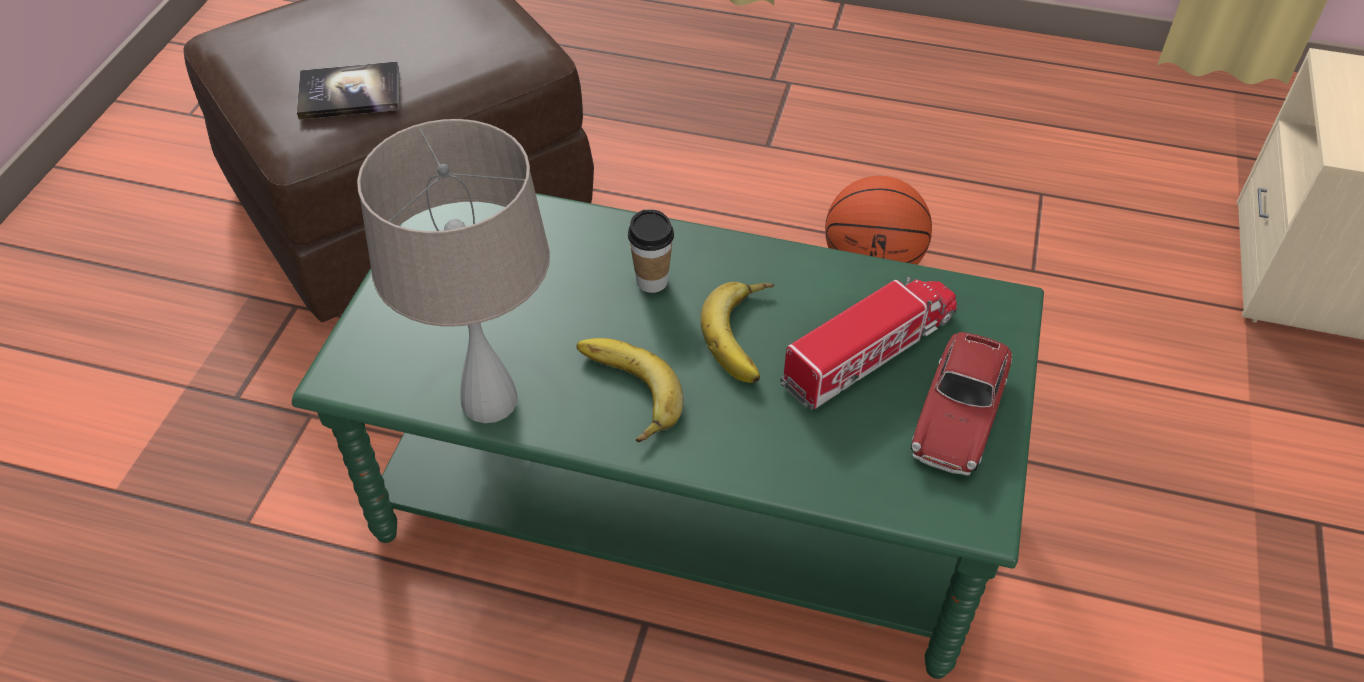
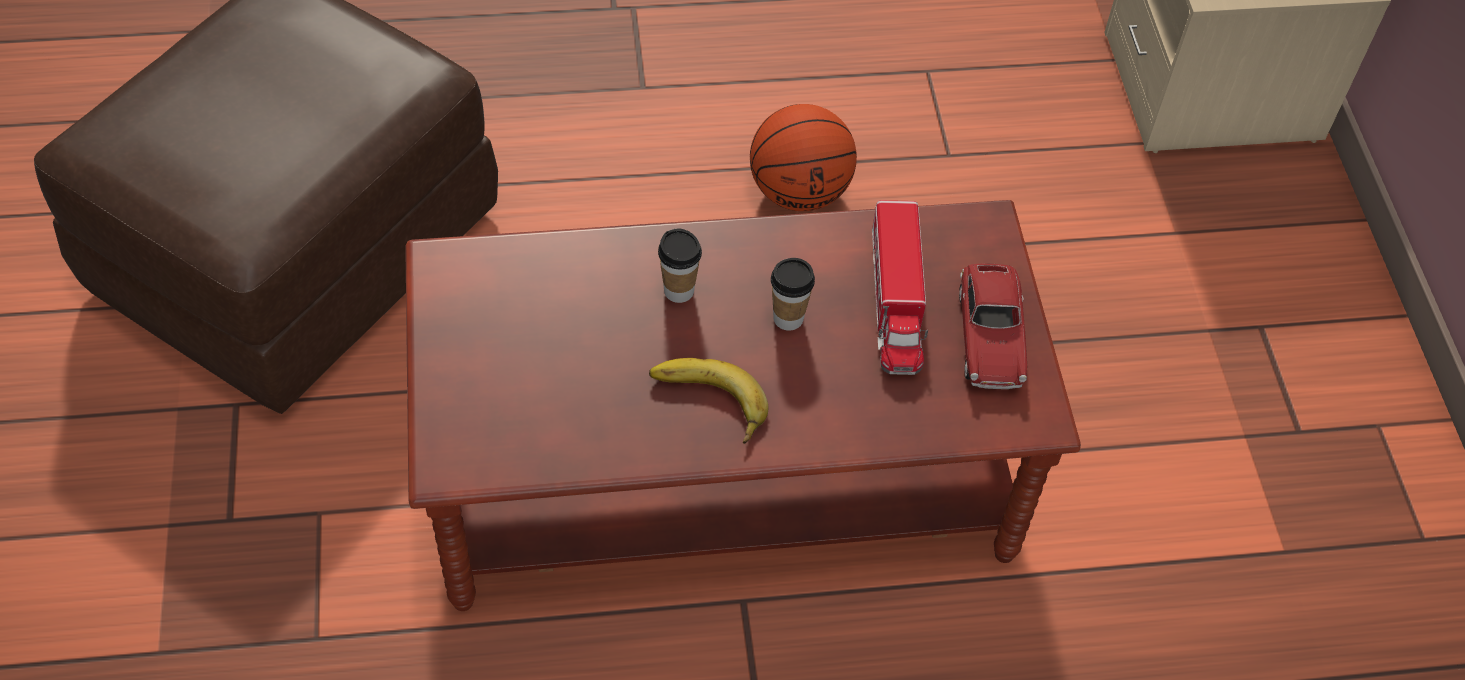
camera: 25 degrees left, 5 degrees up
(349, 93) = (271, 173): book -> none
(490, 401) = (595, 448): beige table lamp -> none
(684, 498) = (725, 477): green coffee table -> brown coffee table
(748, 336) = (788, 318): banana -> cup
(870, 351) = (896, 301): toy truck -> toy truck turned 150 degrees clockwise

